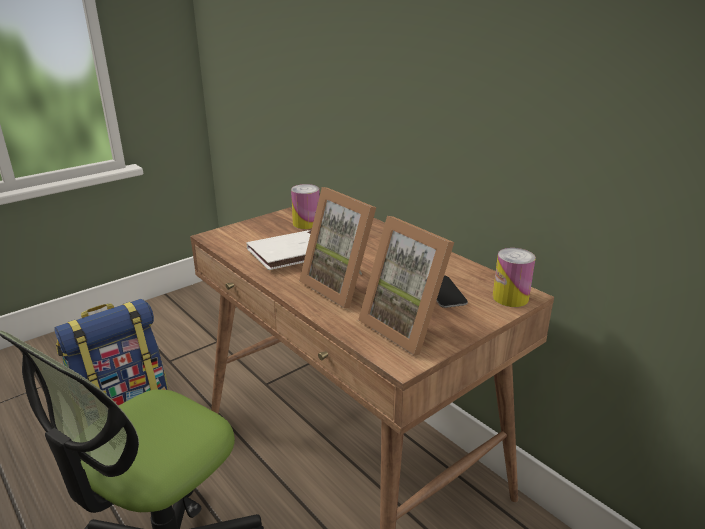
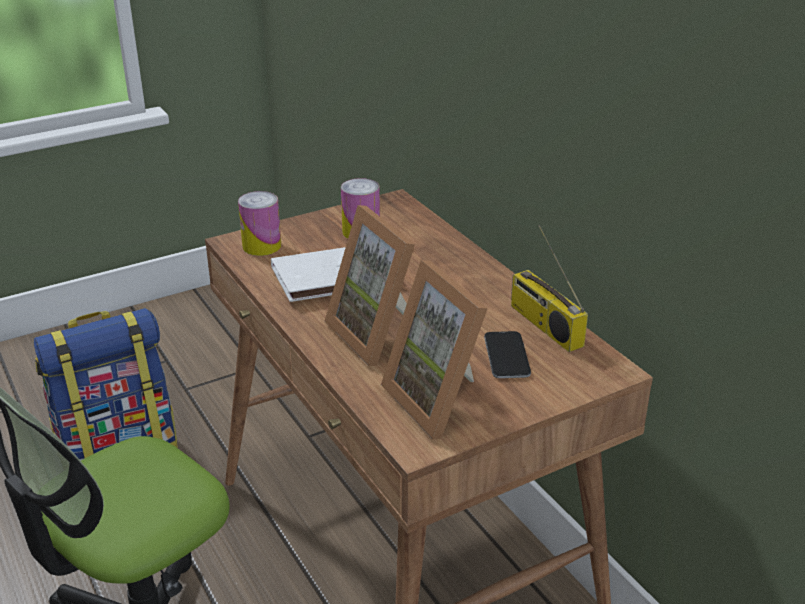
camera: 10 degrees right, 5 degrees up
(461, 270) = (543, 325): none -> radio
(510, 297) = (592, 373): can -> can (262, 246)

